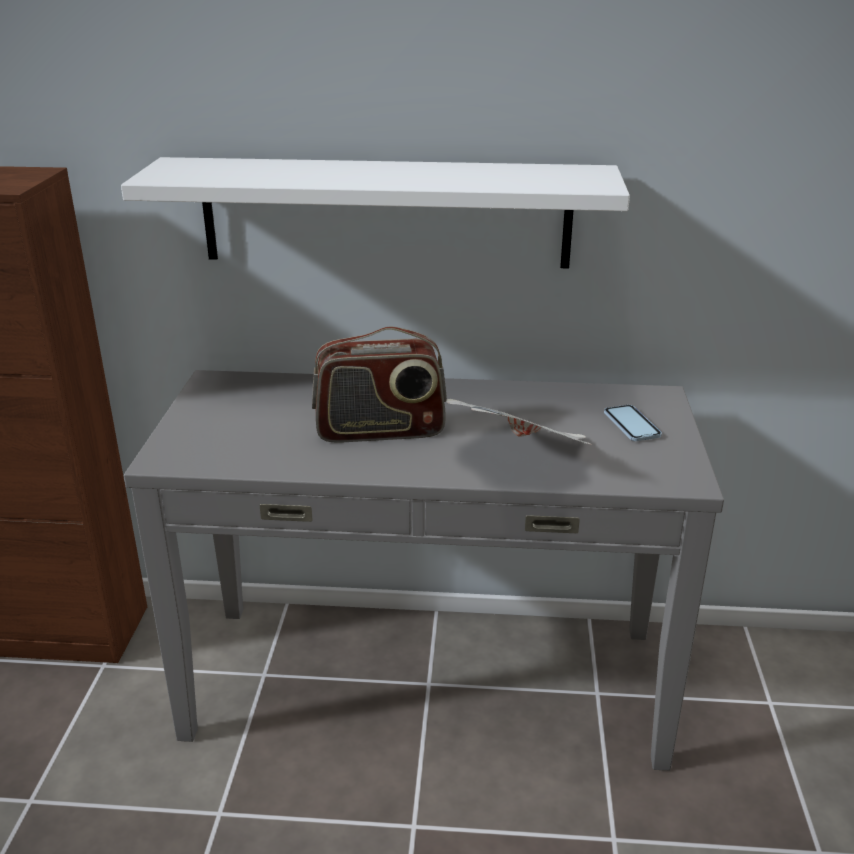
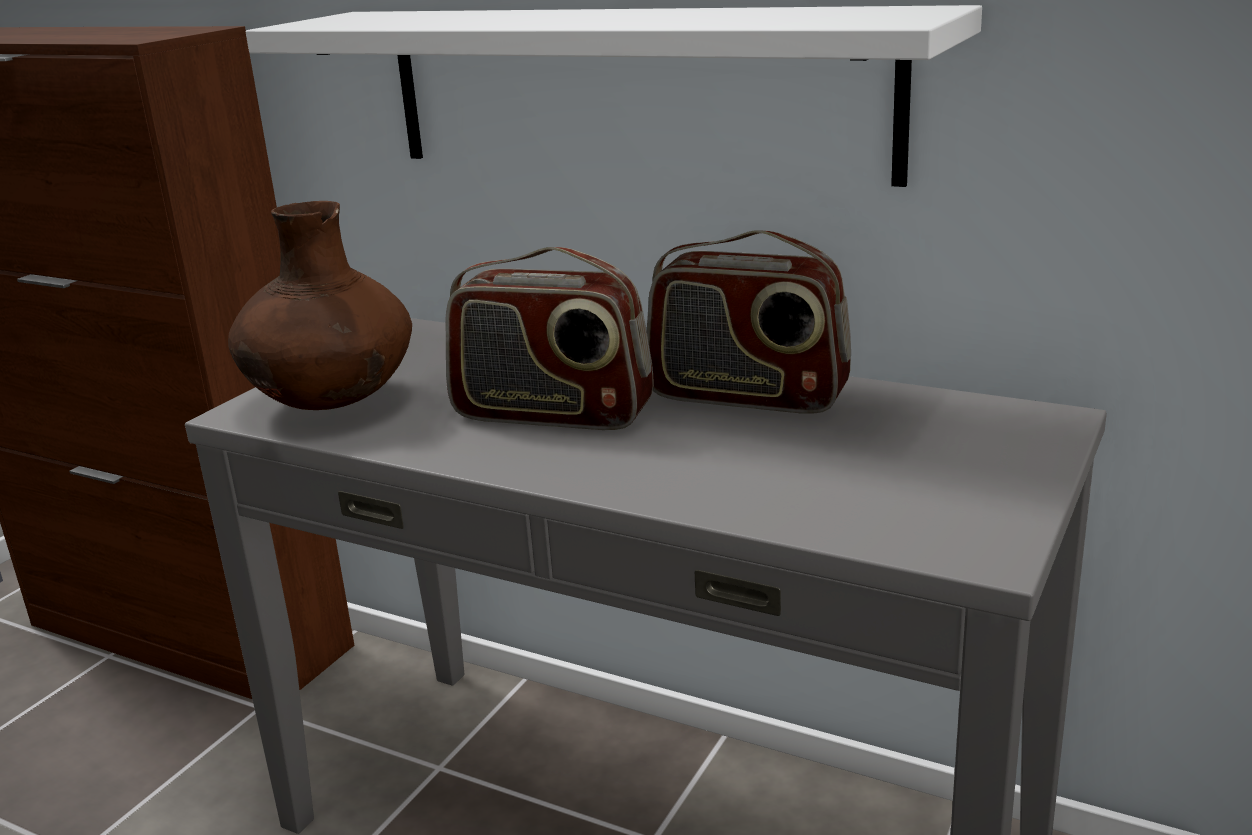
camera: 25 degrees right, 5 degrees down
(221, 444) = (332, 403): none -> brown vase
(488, 402) = (747, 396): none -> radio
(524, 458) = (729, 478): newspaper -> none
(631, 425) = (957, 455): phone -> none

